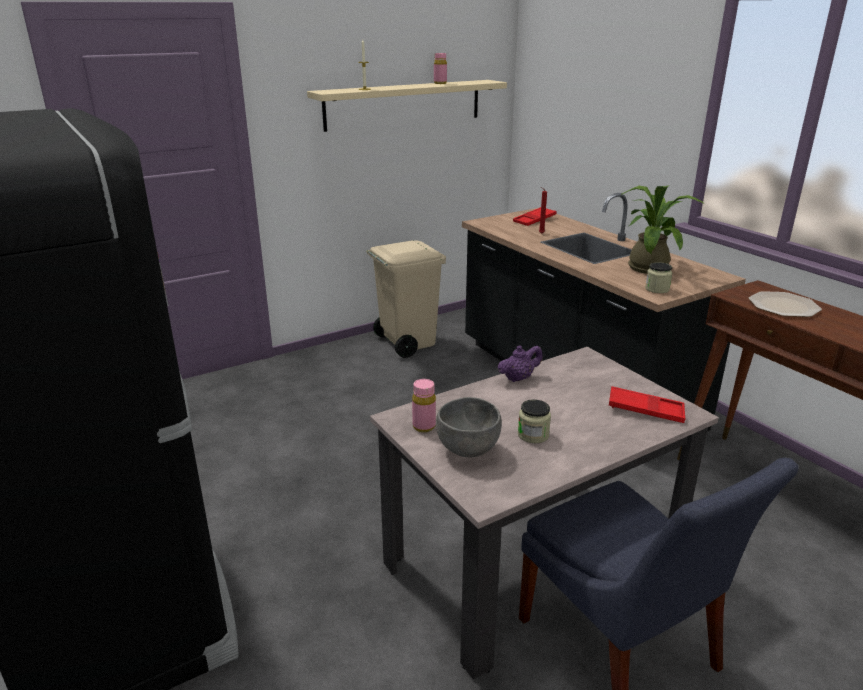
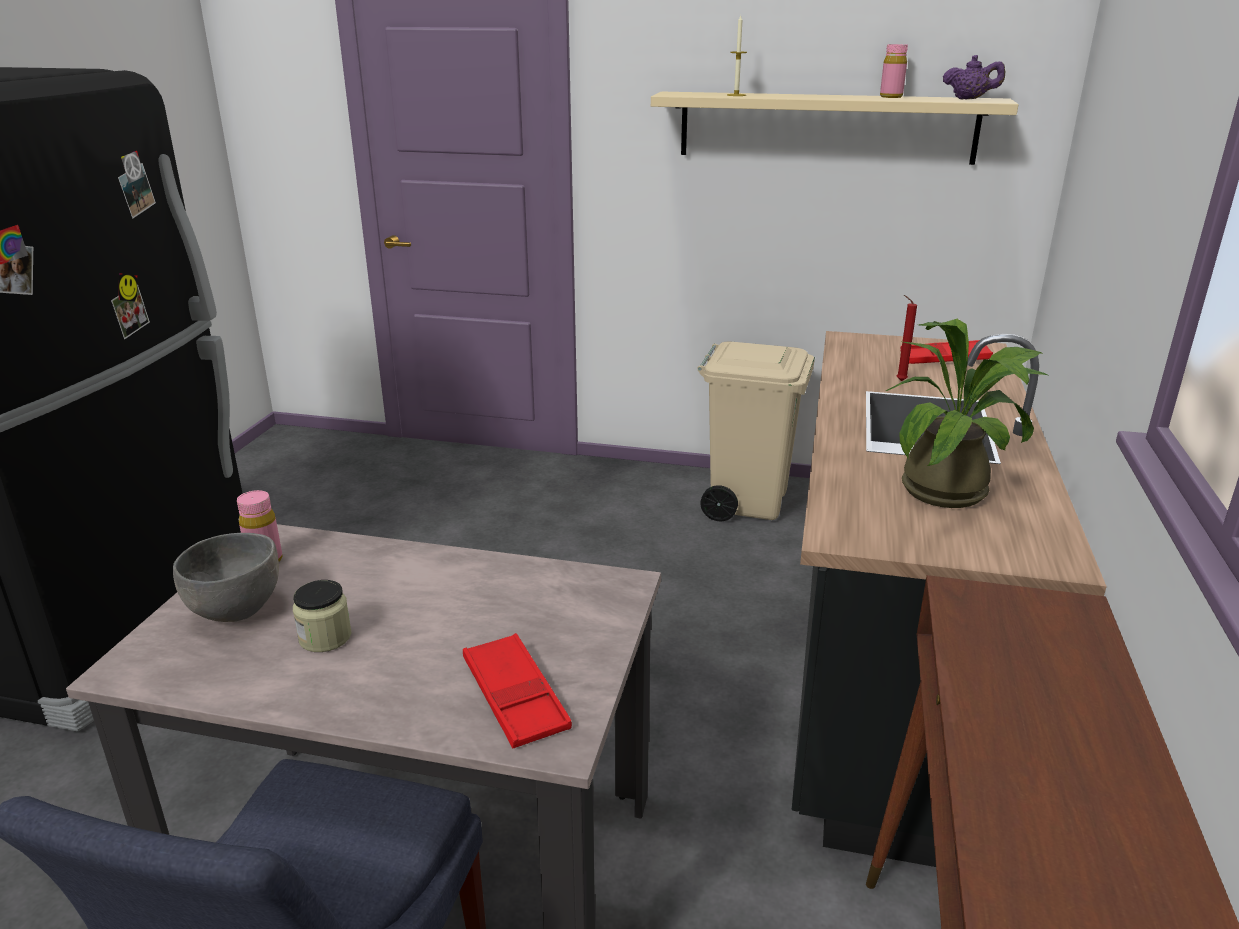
camera: 45 degrees right, 0 degrees up
(518, 378) = (476, 564): purple teapot -> purple teapot (970, 99)
(657, 289) = (866, 527): jar -> none
(784, 306) = (1022, 664): plate -> none

